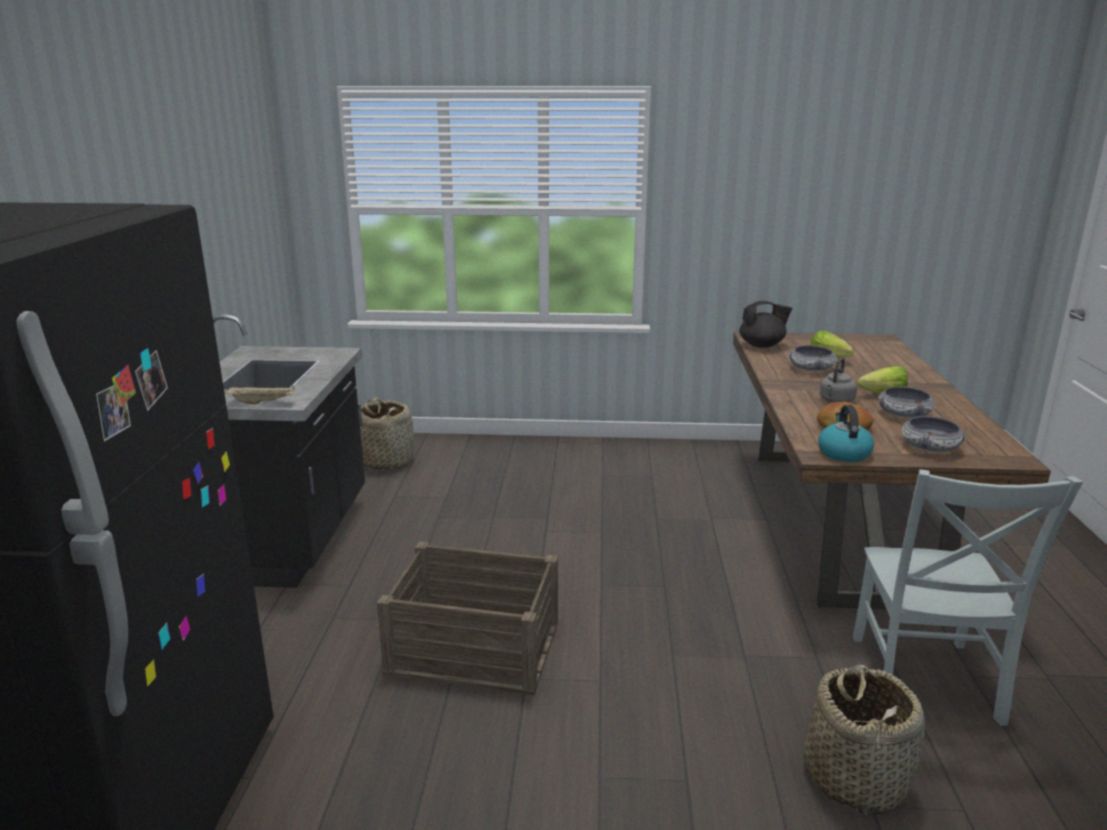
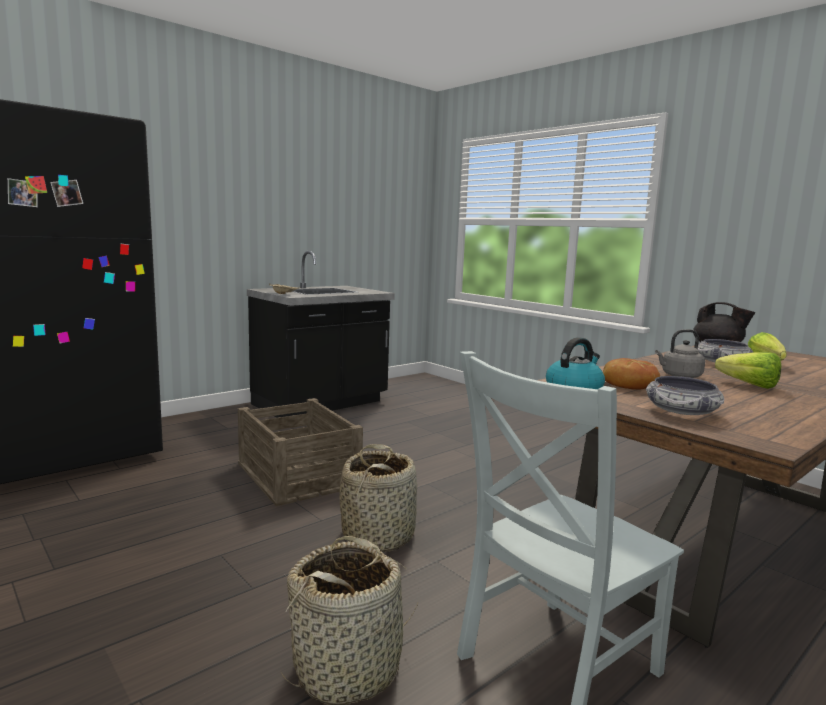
camera: 45 degrees right, 10 degrees down
(386, 461) = (433, 393): basket -> basket (378, 535)
(904, 414) = (729, 396): bowl -> none

